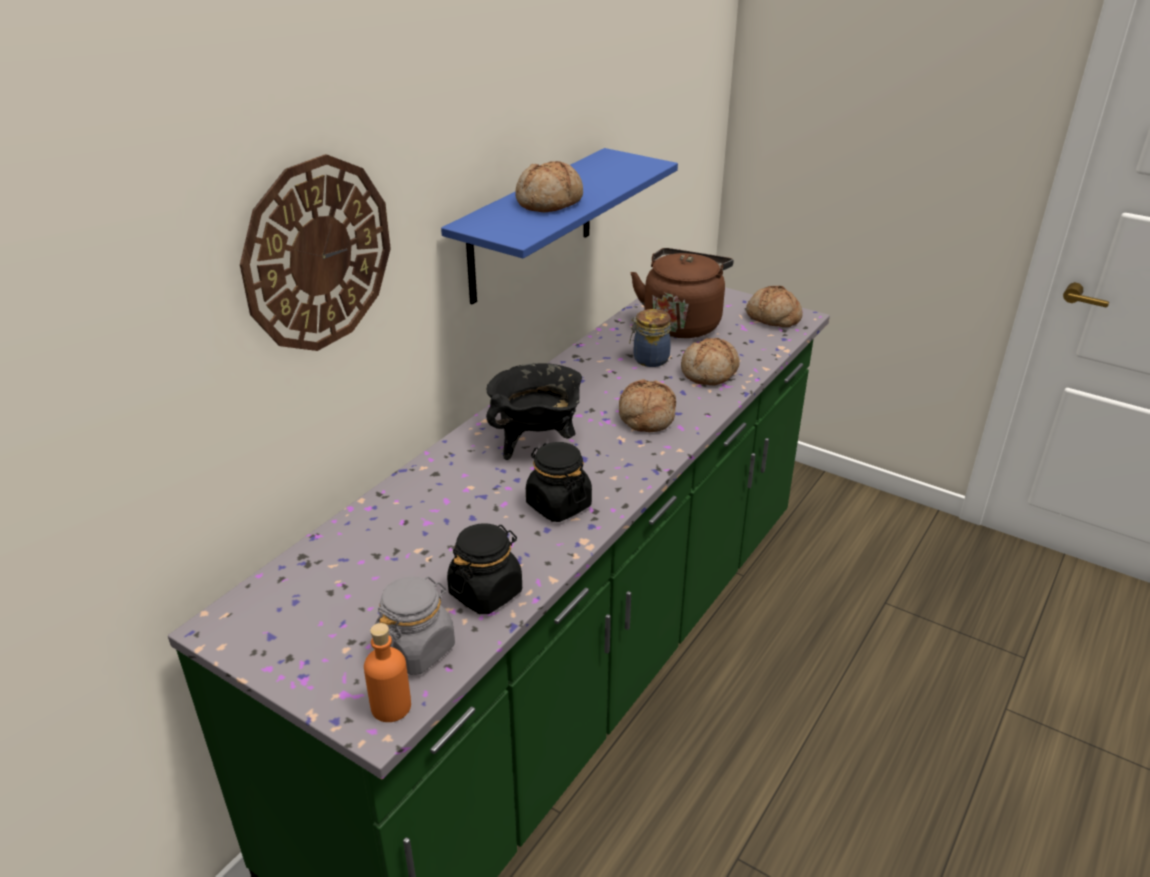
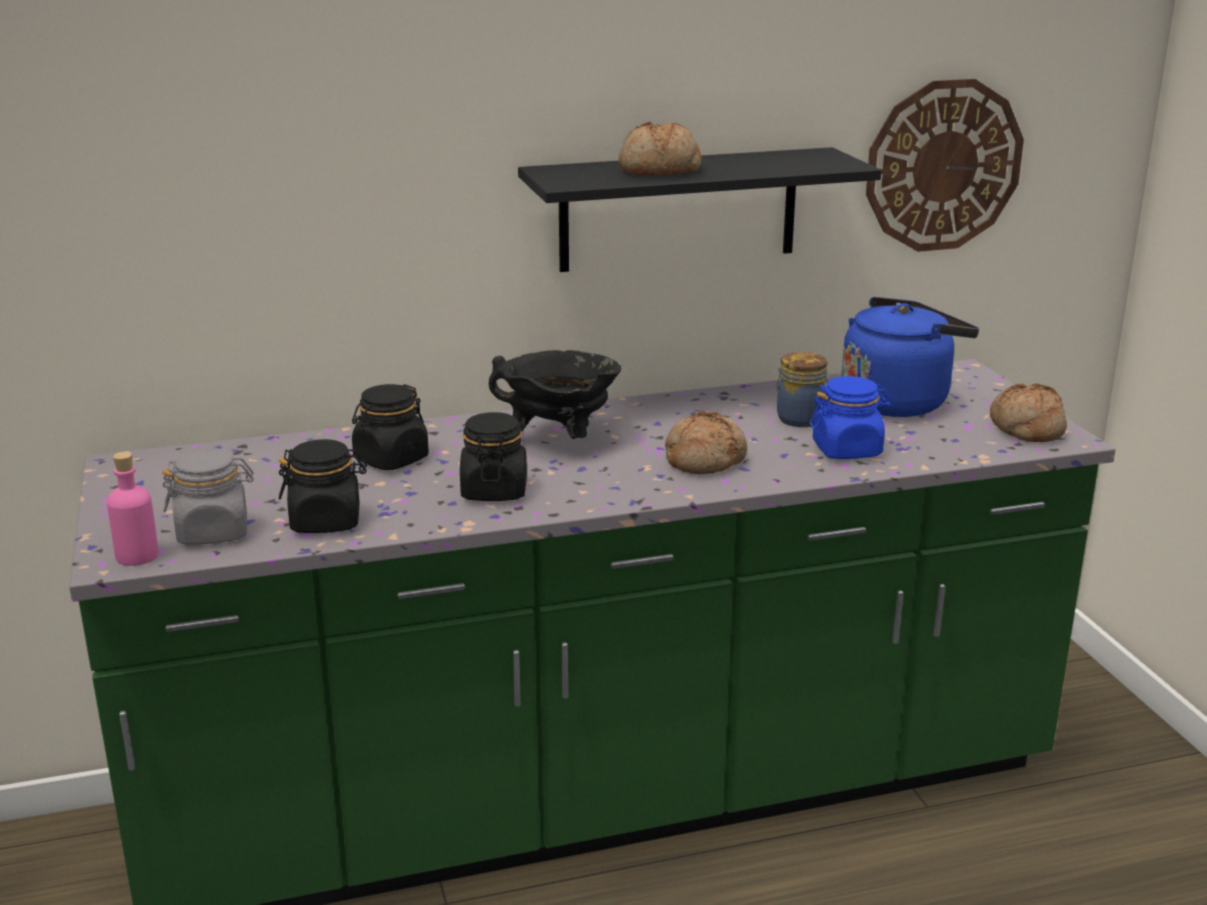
camera: 40 degrees right, 10 degrees down
(318, 255) = (333, 145): wall clock -> wall clock (943, 166)
(391, 706) = (137, 556): orange bottle -> pink bottle
(443, 513) = (391, 459): none -> black jar
(531, 226) = (678, 209): blue shelf -> black shelf
(682, 323) = (898, 401): brown kettle -> blue kettle
(710, 373) = (847, 450): bread -> blue jar

